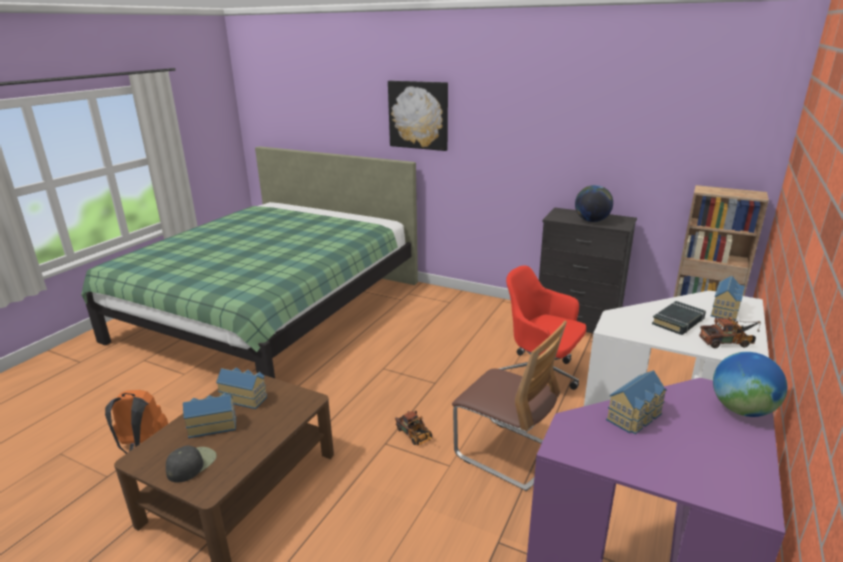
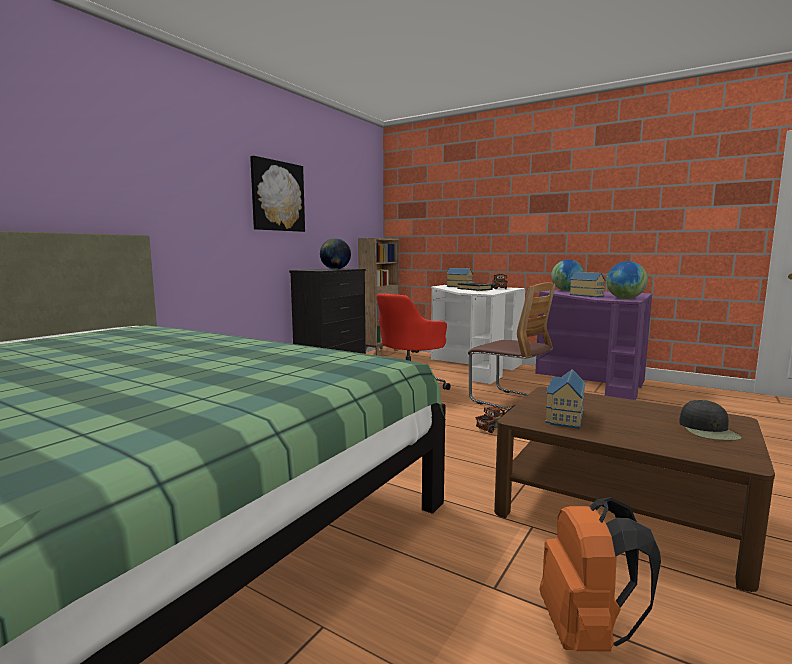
camera: 85 degrees left, 15 degrees down
(191, 464) = (708, 430): black cap -> black cap turned 120 degrees counterclockwise
(212, 425) = (632, 427): toy house -> none
(418, 115) = (138, 170): picture -> picture (277, 196)
(506, 453) = (511, 401): chair -> chair turned 90 degrees clockwise
(594, 449) = (624, 298): none -> globe

